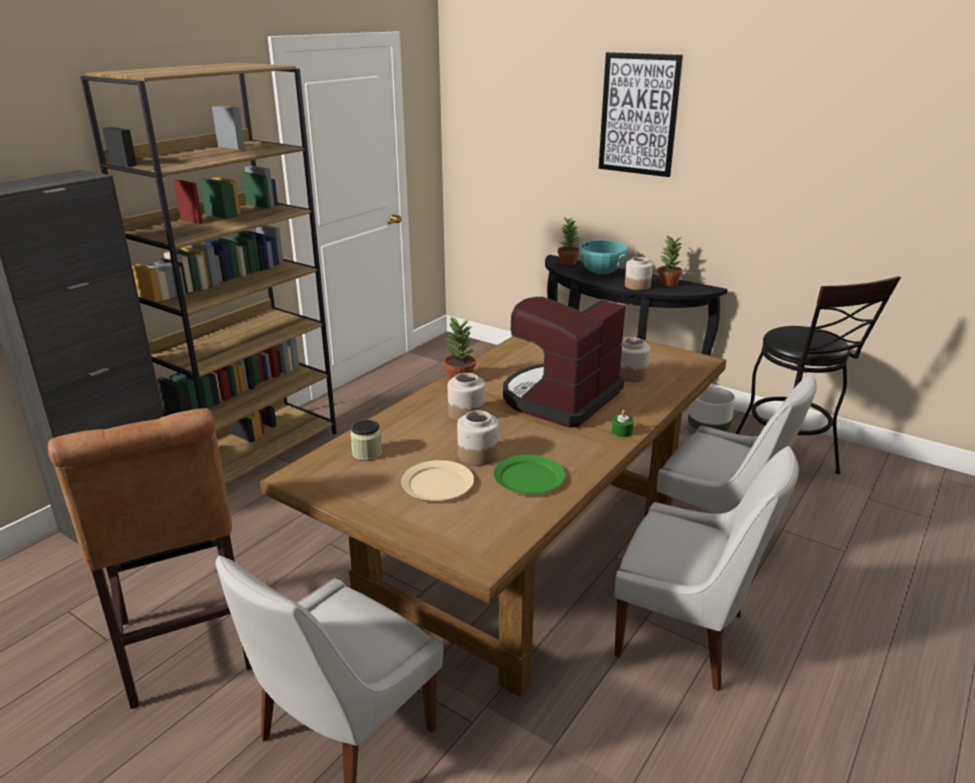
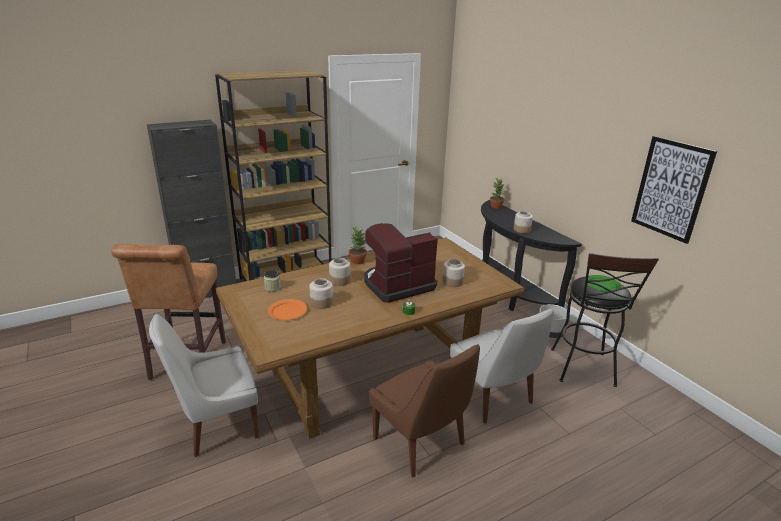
camera: 25 degrees right, 0 degrees up
(438, 484) = (287, 311): beige plate -> orange plate
(528, 478) = (332, 321): green plate -> green plate (602, 285)
(601, 273) = (508, 217): turquoise cooking pot -> none
(639, 114) = (545, 119): picture -> picture (671, 189)
(668, 283) = (544, 232): potted plant -> none
(685, 636) = (421, 443): white chair -> brown chair

